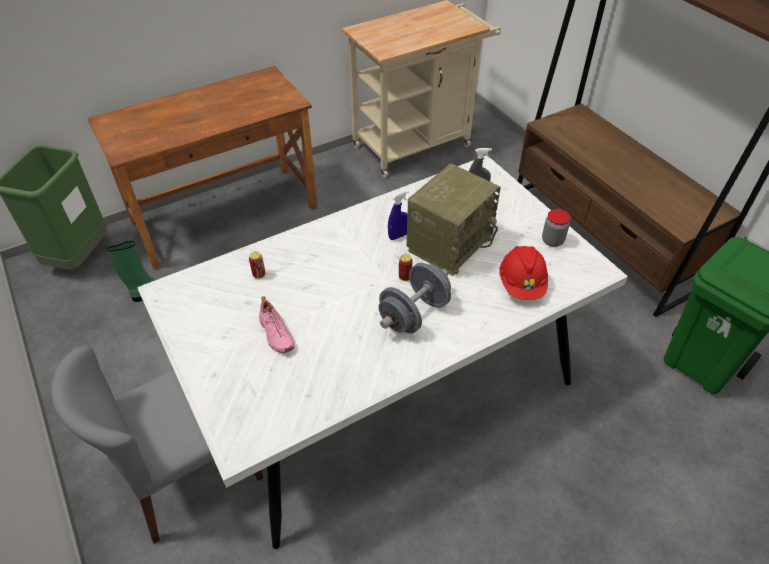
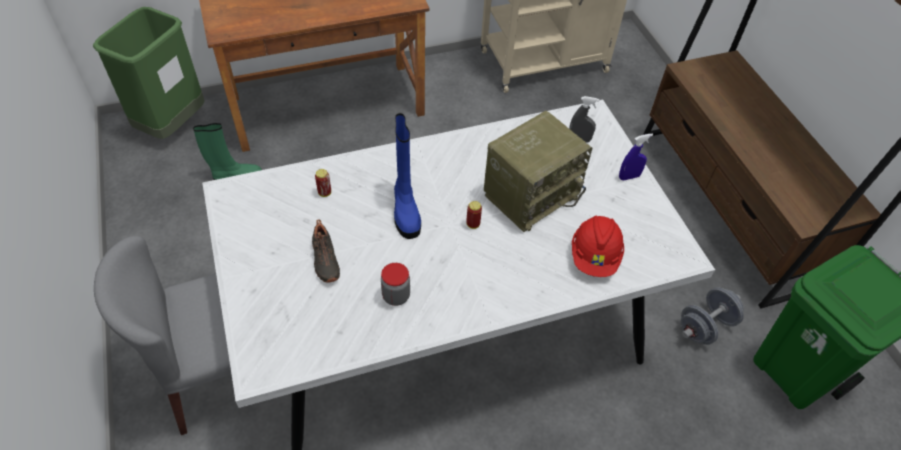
camera: 10 degrees right, 5 degrees up
(275, 334) = (324, 260): pink shoe -> black shoe
(339, 277) = (405, 210): none -> blue boot
(398, 236) = (479, 176): blue spray bottle -> blue spray bottle (629, 177)
(414, 314) = (471, 267): grey dumbbell -> grey dumbbell (705, 326)
(552, 241) = (644, 213): jar -> jar (396, 296)

